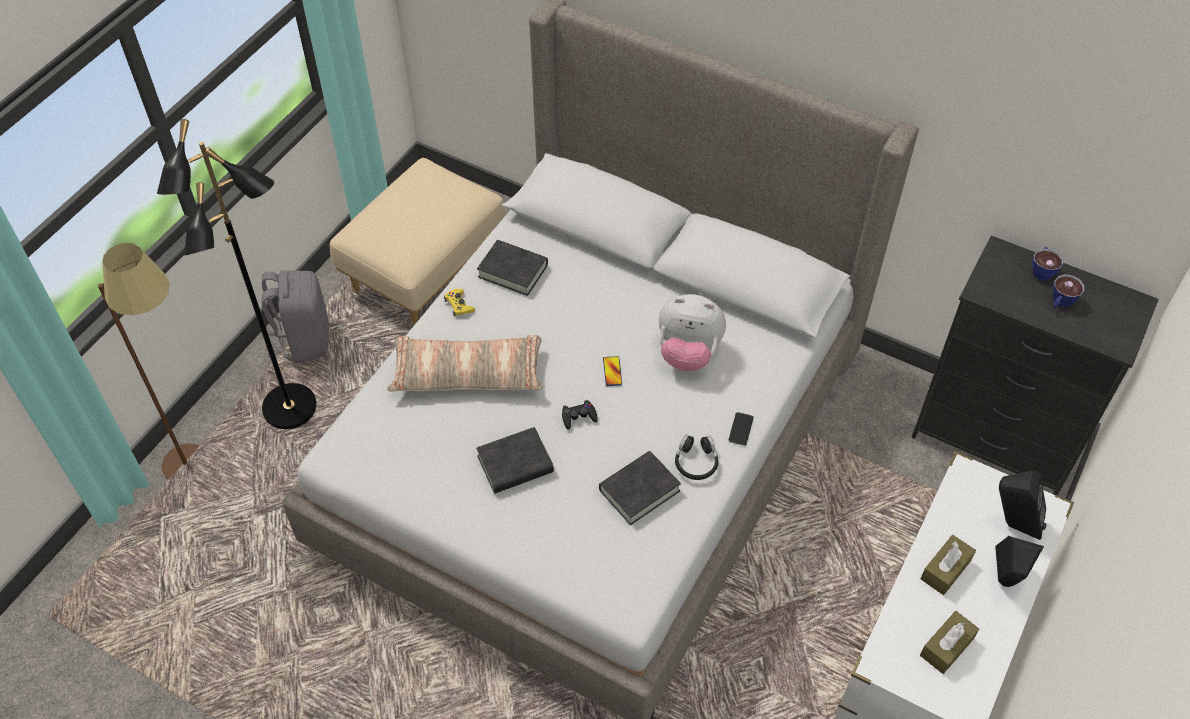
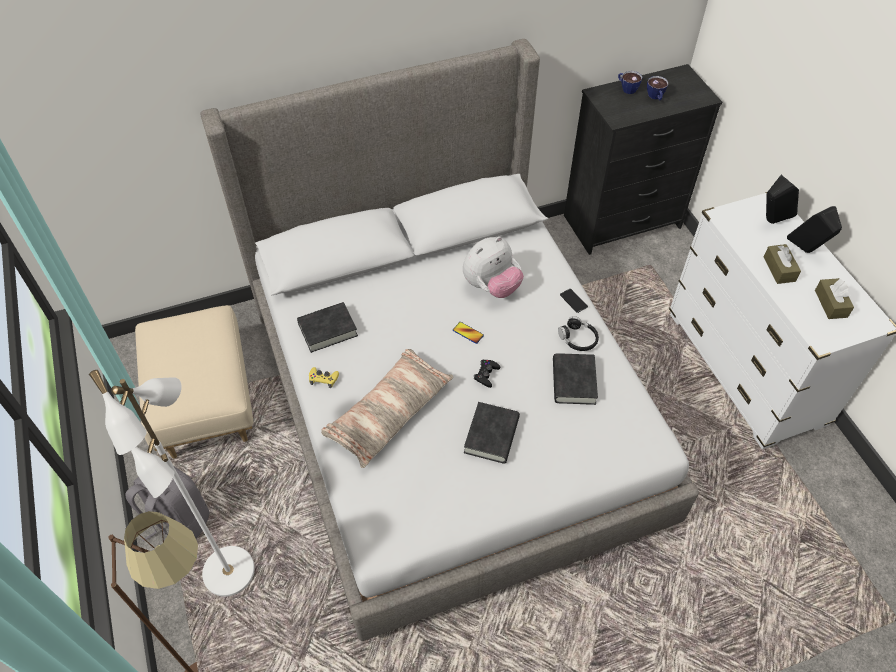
camera: 50 degrees left, 0 degrees up
(290, 409) = (231, 572): black floor lamp -> white floor lamp

